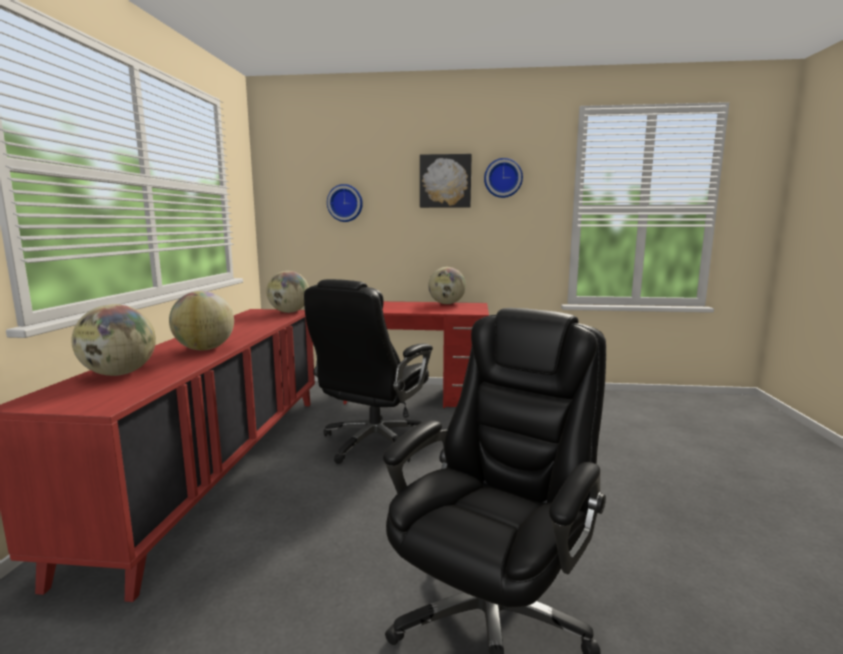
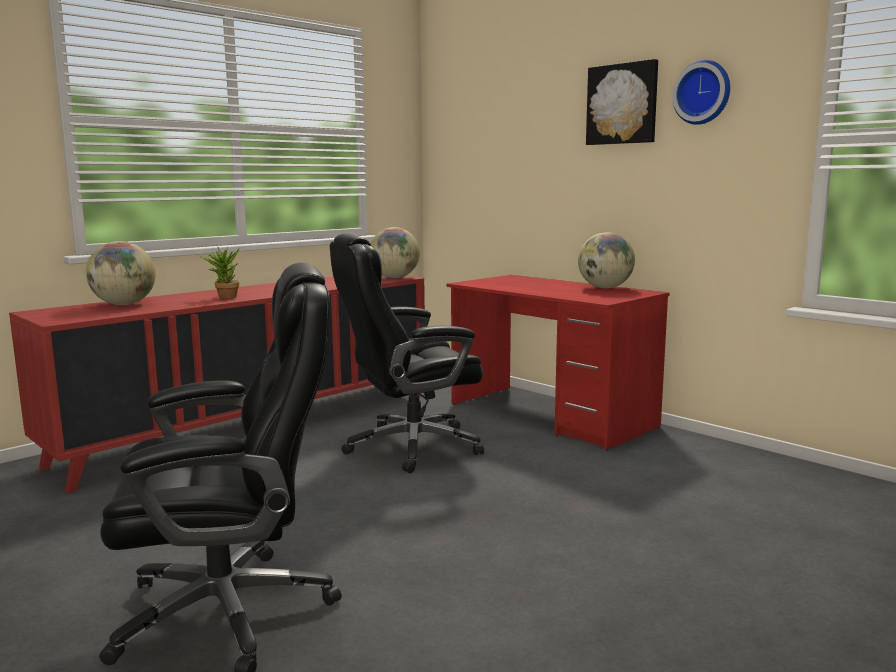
camera: 40 degrees right, 0 degrees up
(205, 349) = (223, 297): globe -> potted plant
(345, 203) = (506, 142): wall clock -> none

